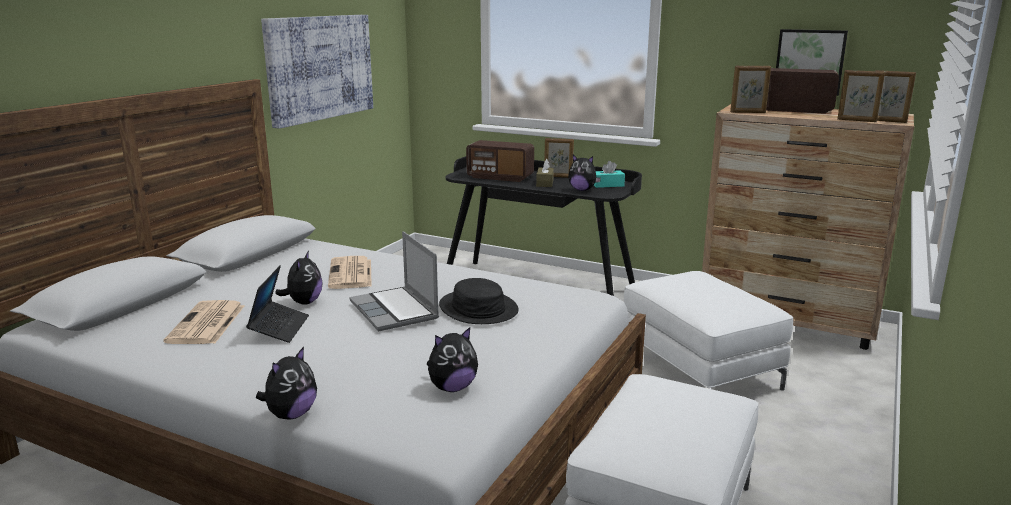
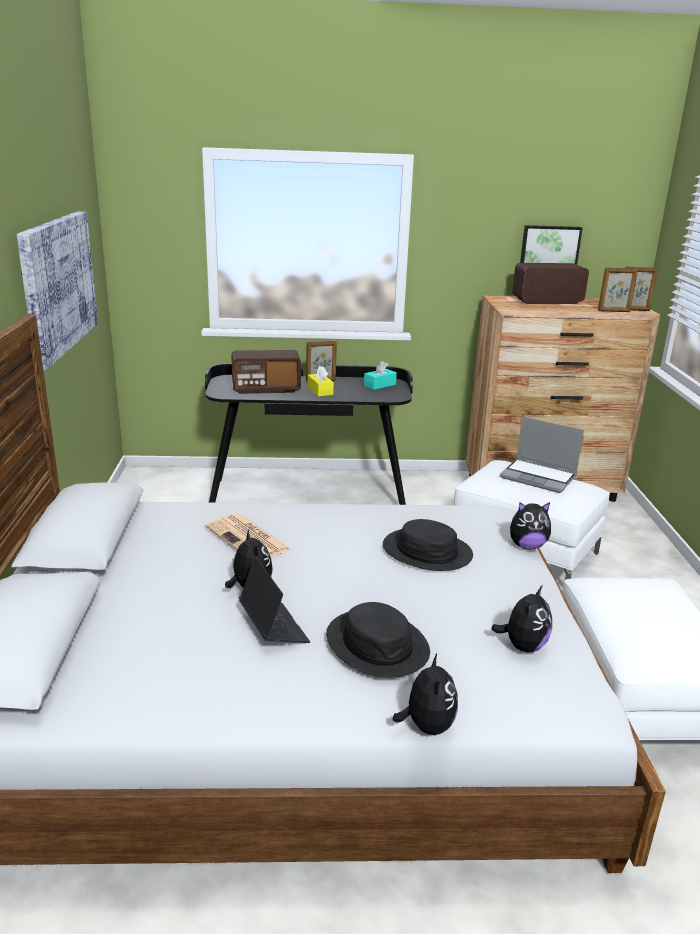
camera: 30 degrees left, 5 degrees up
(206, 324) = (182, 646): newspaper -> none
(332, 355) = (377, 644): none -> black hat
(395, 311) = (359, 574): laptop -> laptop (539, 477)
(545, 183) = (320, 391): brown tissue box -> yellow tissue box
(582, 190) = (366, 394): plush toy -> plush toy (527, 546)
(748, 112) = (521, 308): picture frame -> none

